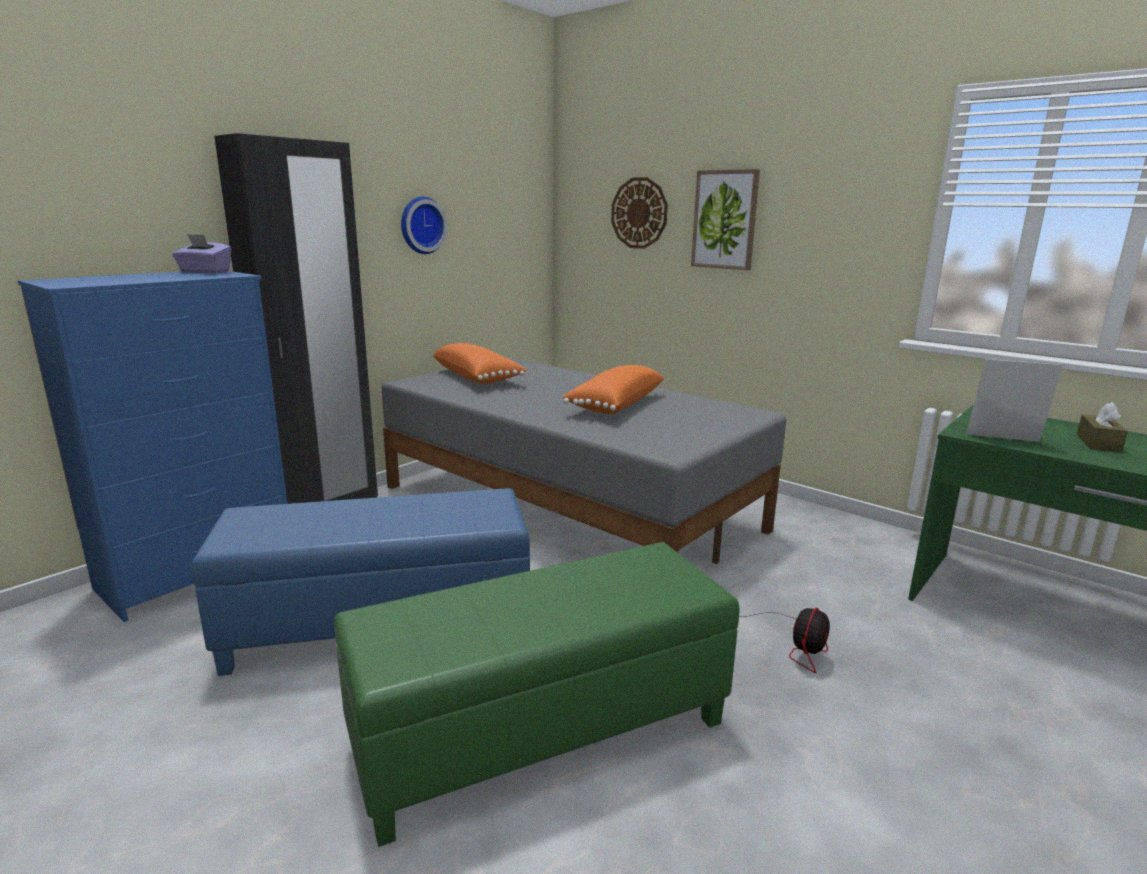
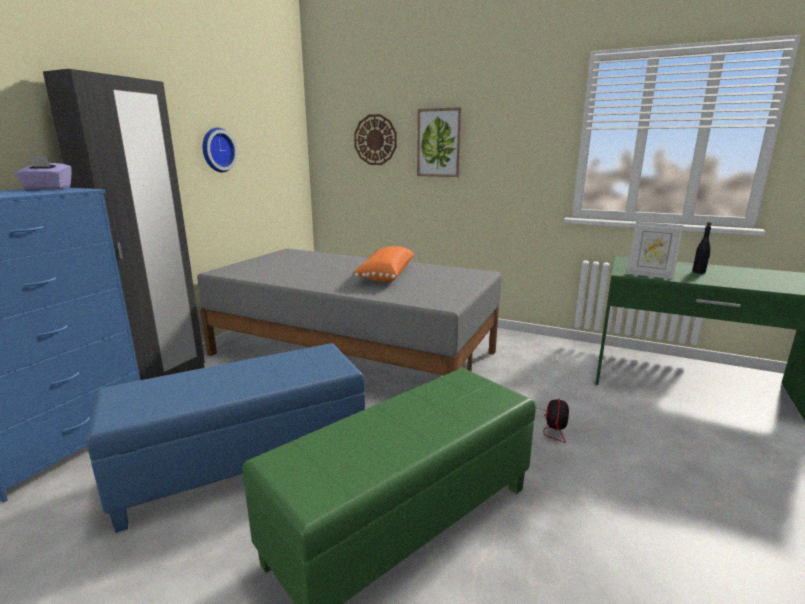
camera: 15 degrees left, 0 degrees up
(478, 378) = (273, 264): orange pillow -> none
(1004, 440) = (649, 275): picture frame -> picture frame turned 150 degrees counterclockwise
(1098, 443) = (699, 272): brown tissue box -> black bottle

